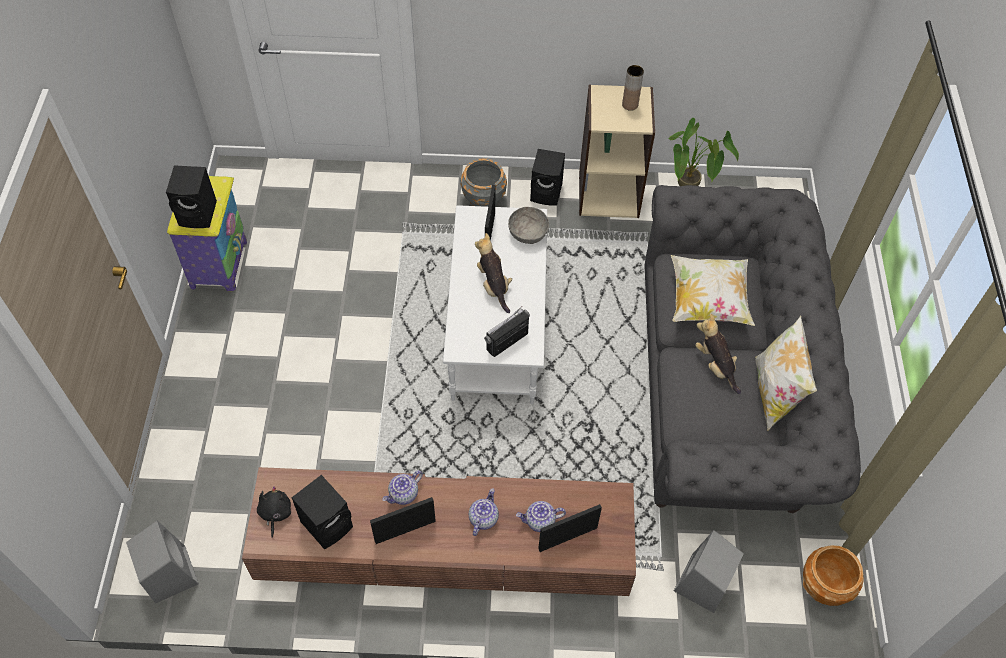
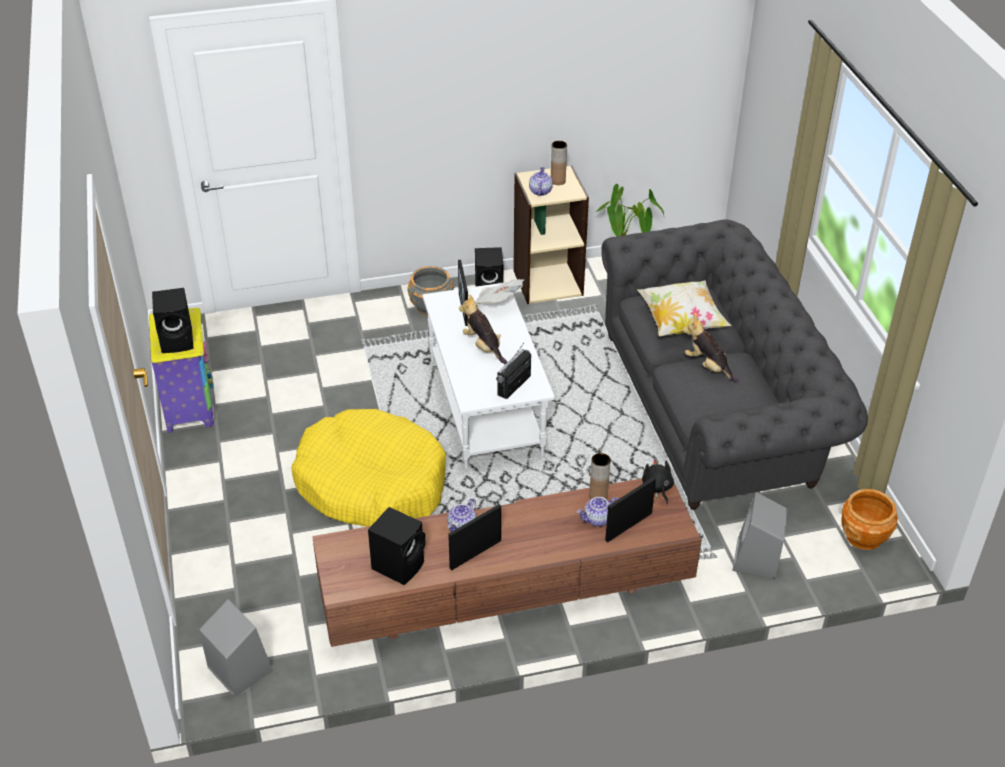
camera: 15 degrees left, 15 degrees down
(275, 513) = (344, 568): black plush toy -> black plush toy (657, 488)
(357, 395) = (371, 484): none -> yellow dog bed
(483, 518) = (544, 528): teapot -> teapot (540, 191)
(528, 233) = (498, 302): grey bowl -> newspaper
(550, 492) = (598, 496): none -> brown vase
(774, 393) = (767, 377): pillow -> none

